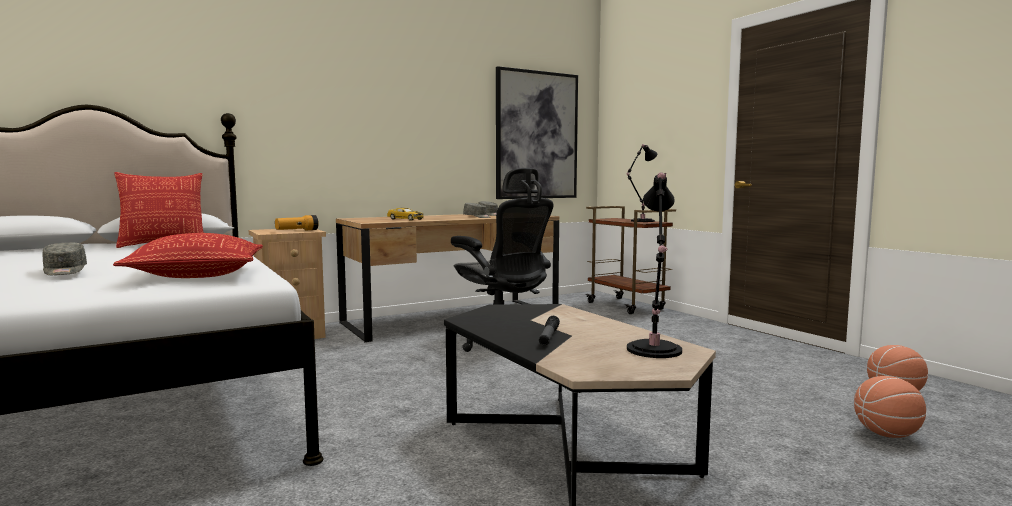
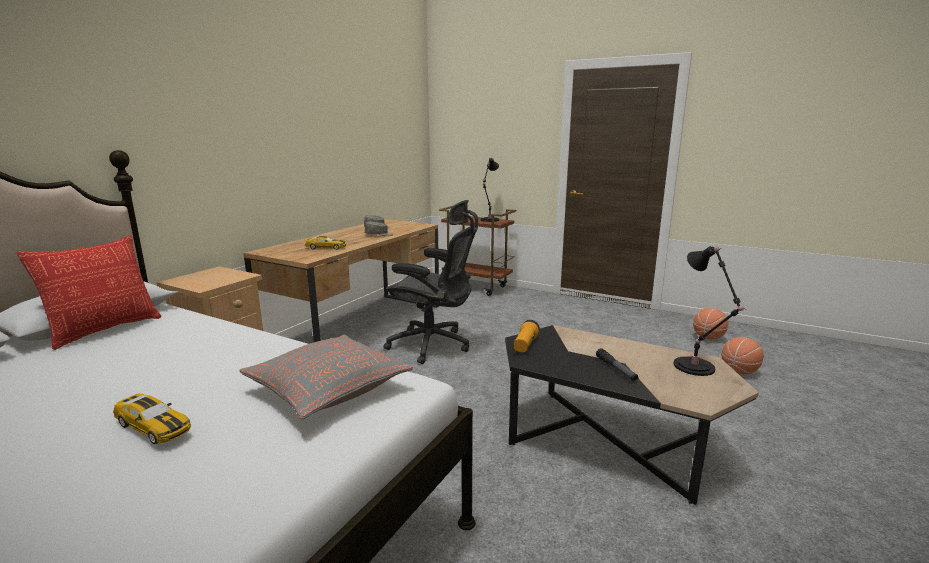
camera: 30 degrees left, 10 degrees up
(64, 271) = (154, 427): grey cap -> toy car
(198, 275) = (329, 390): red pillow -> grey pillow
(297, 231) = (225, 277): flashlight -> flashlight (525, 345)
(536, 135) = (391, 146): picture -> none

